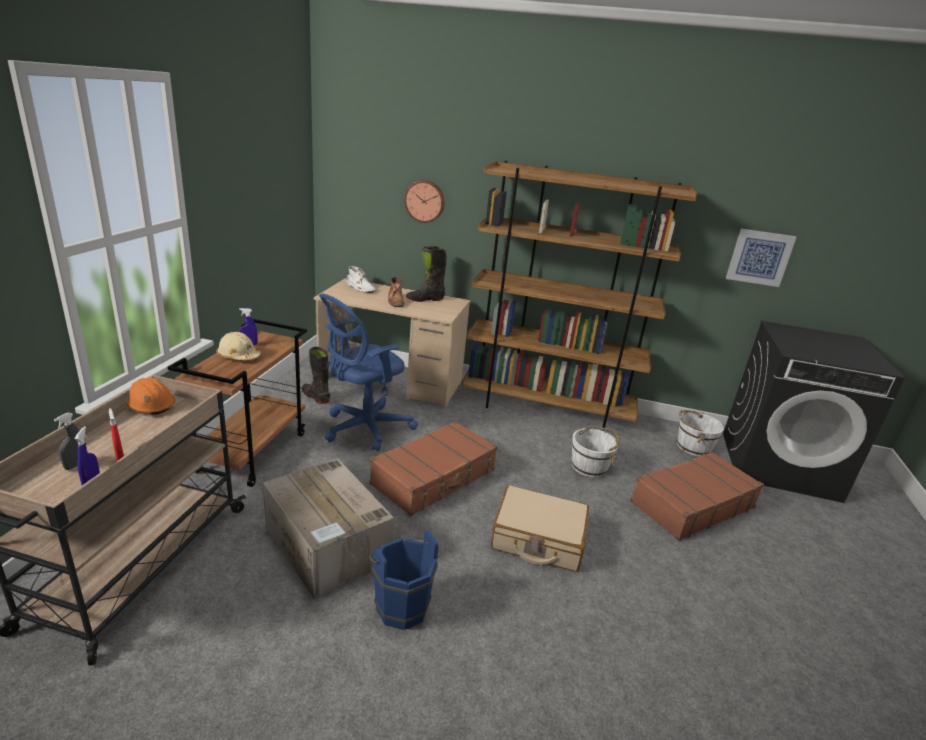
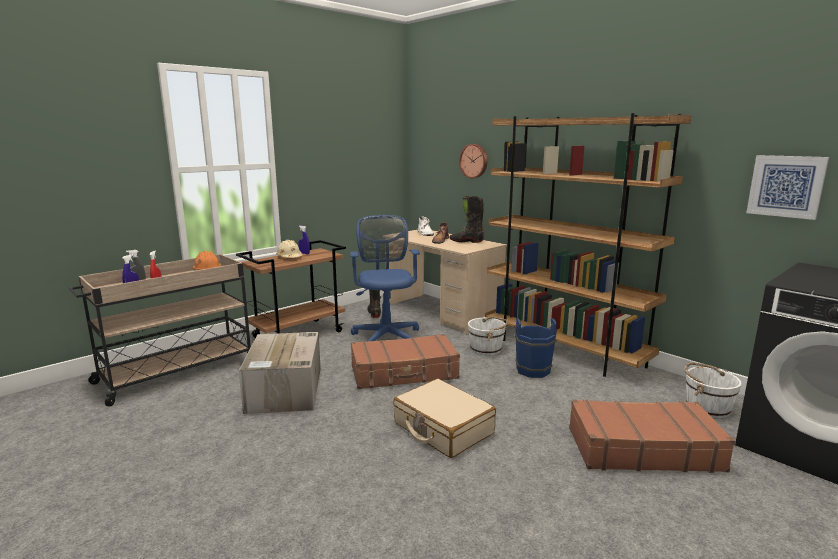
camera: 35 degrees right, 10 degrees down
(364, 428) = (386, 336): blue office chair -> blue office chair turned 90 degrees clockwise
(400, 604) = (290, 433): blue bucket -> blue bucket (532, 369)
(590, 466) = (557, 396): white bucket -> white bucket (486, 349)

